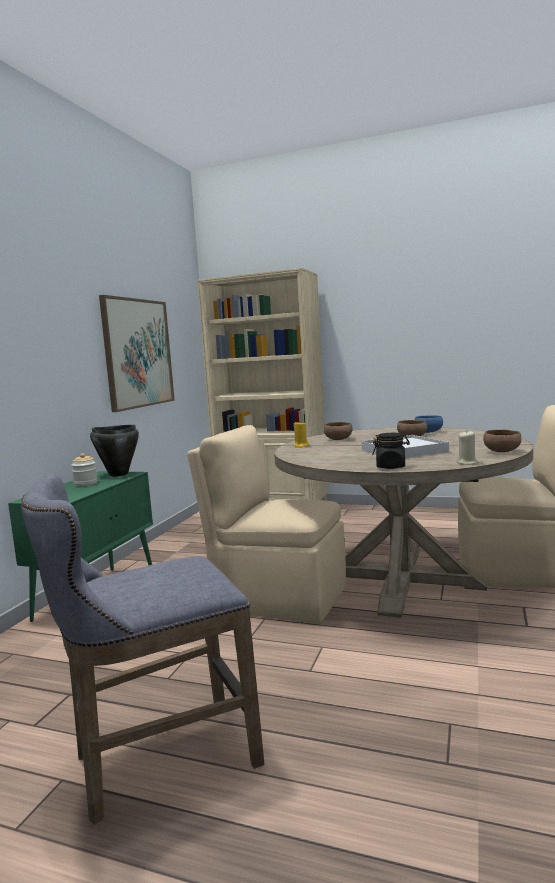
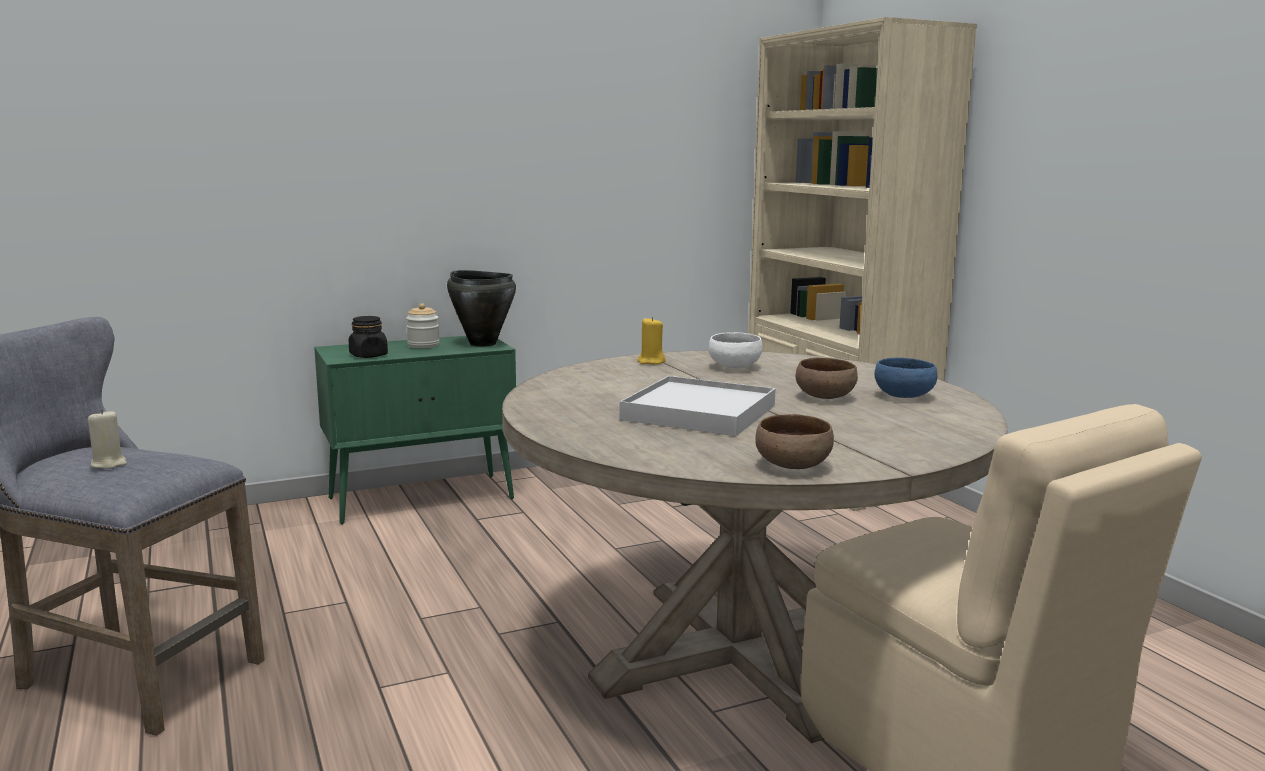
camera: 45 degrees right, 5 degrees up
(138, 353) = (615, 164): picture -> none
(277, 597) = (549, 591): beige chair -> none
(339, 439) = (735, 367): brown bowl -> white bowl
(391, 466) = (562, 428): black jar -> black jar (368, 355)
(467, 463) = (653, 461): beige candle -> beige candle (109, 464)

